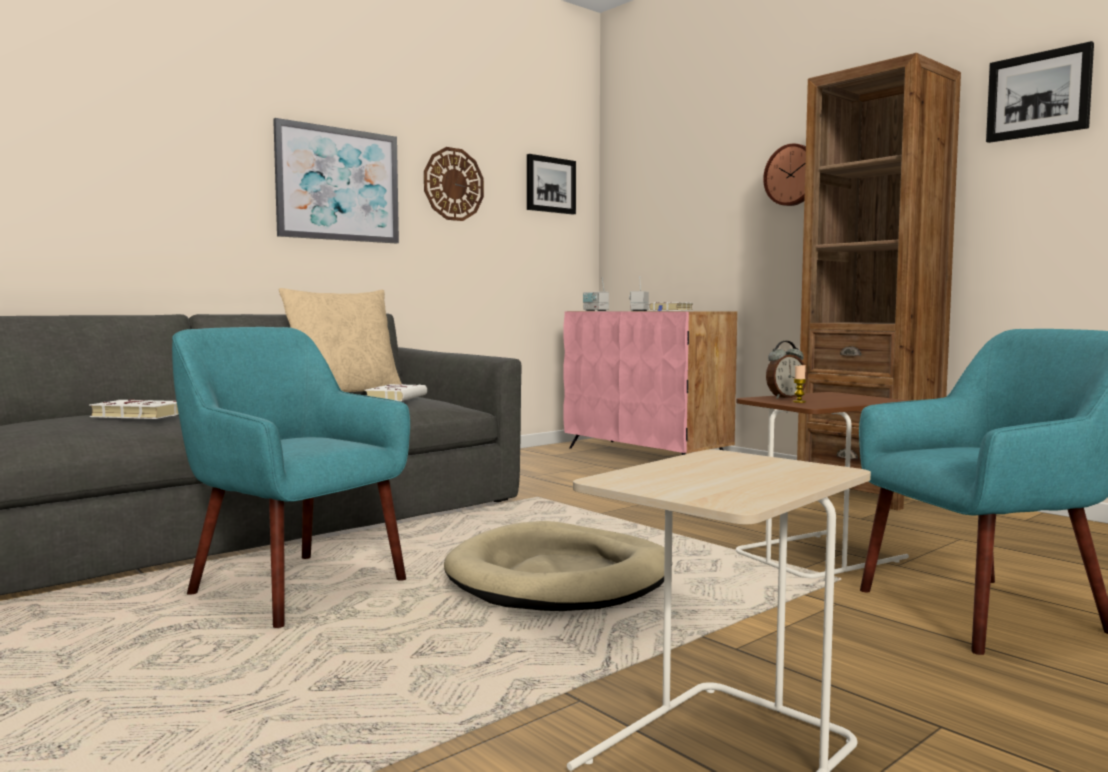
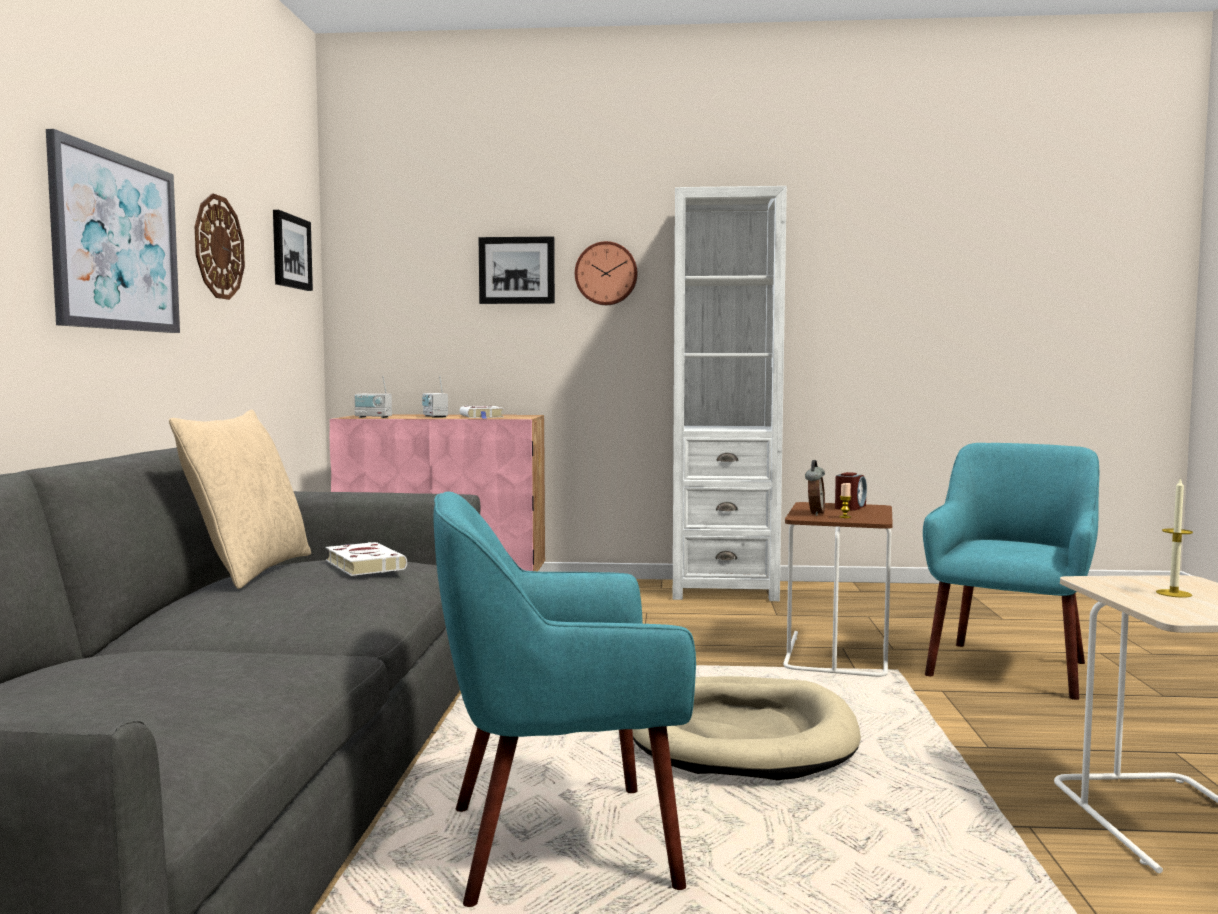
camera: 45 degrees left, 0 degrees up
(136, 415) = (167, 664): white book -> none
(733, 472) = (1173, 593): none -> candle
(854, 398) = (850, 507): none -> alarm clock
(868, 493) = (723, 590): brown bookcase -> white bookcase
(1038, 95) = (840, 233): picture -> picture (517, 270)

